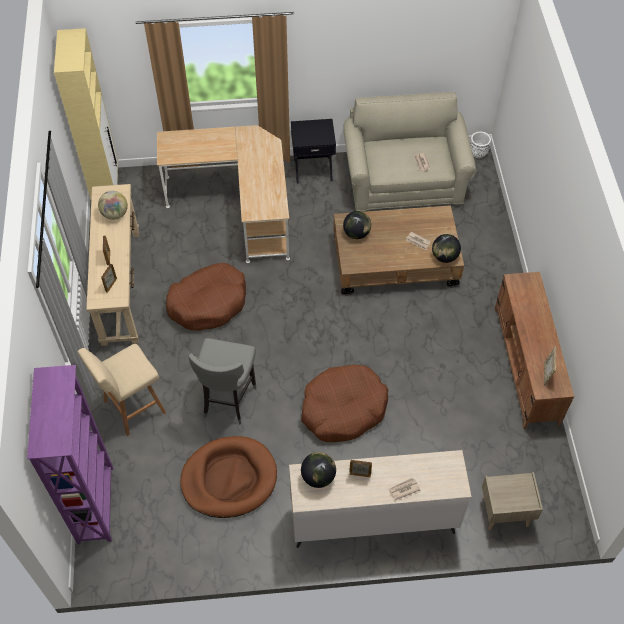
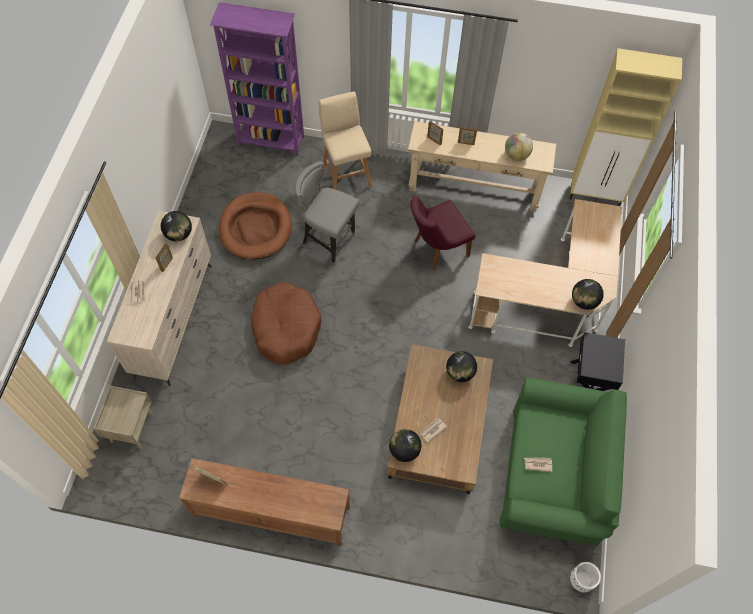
camera: 105 degrees right, 5 degrees up
(208, 302) = (436, 249): brown dog bed -> purple chair
(269, 144) = (584, 301): none -> globe
(404, 180) = (553, 475): beige sofa -> green sofa

